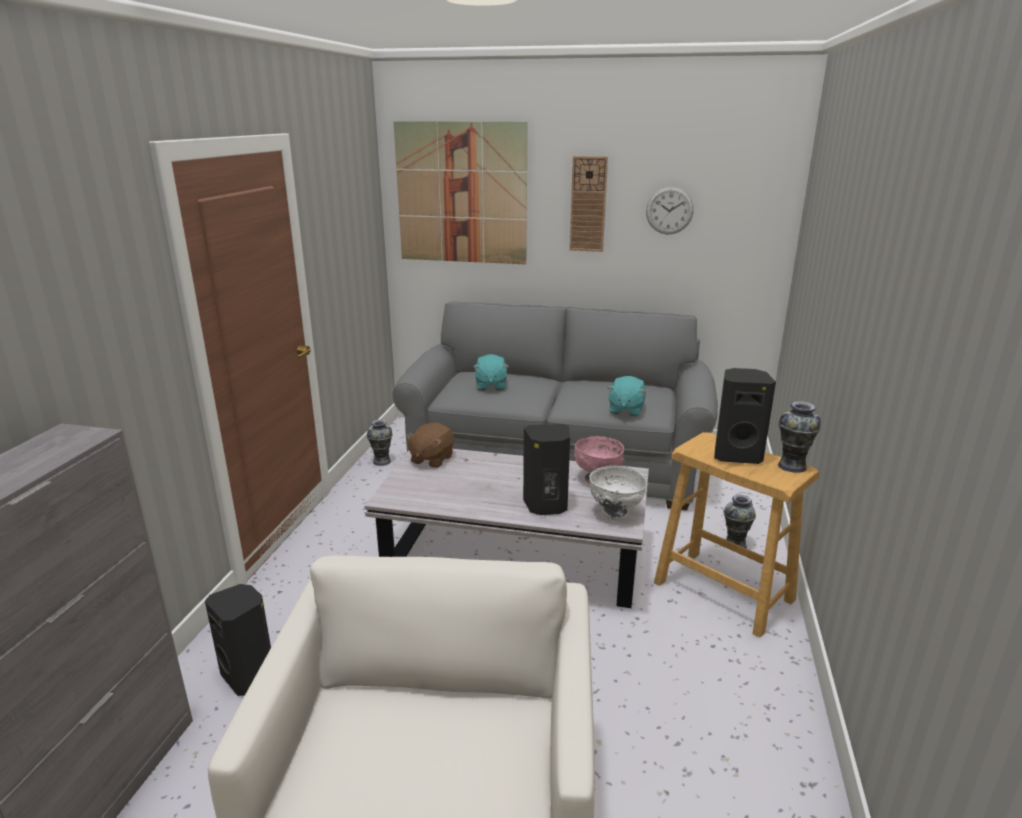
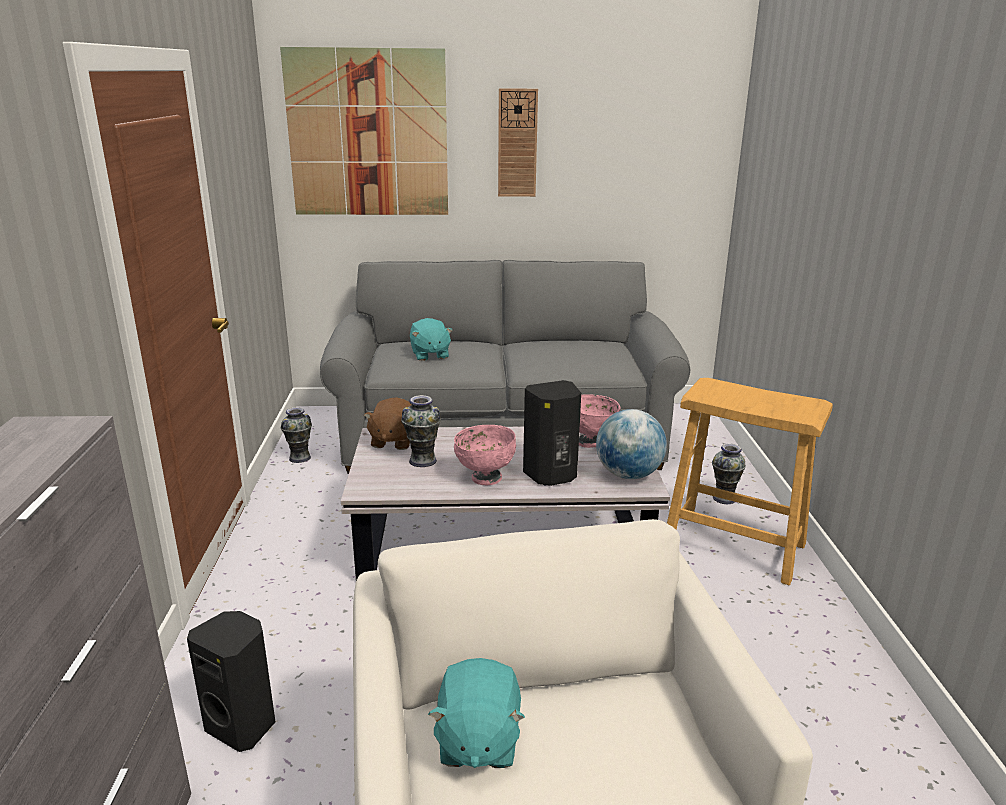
camera: 15 degrees left, 0 degrees up
(489, 501) = (485, 478): none -> pink bowl
(615, 514) = (628, 475): white bowl -> globe
(625, 410) = (591, 367): turquoise plush toy -> turquoise plush toy (477, 741)
(669, 210) = (606, 148): wall clock -> none
(736, 455) = (747, 397): black speaker -> none
(792, 466) = (806, 401): vase -> vase (422, 461)

